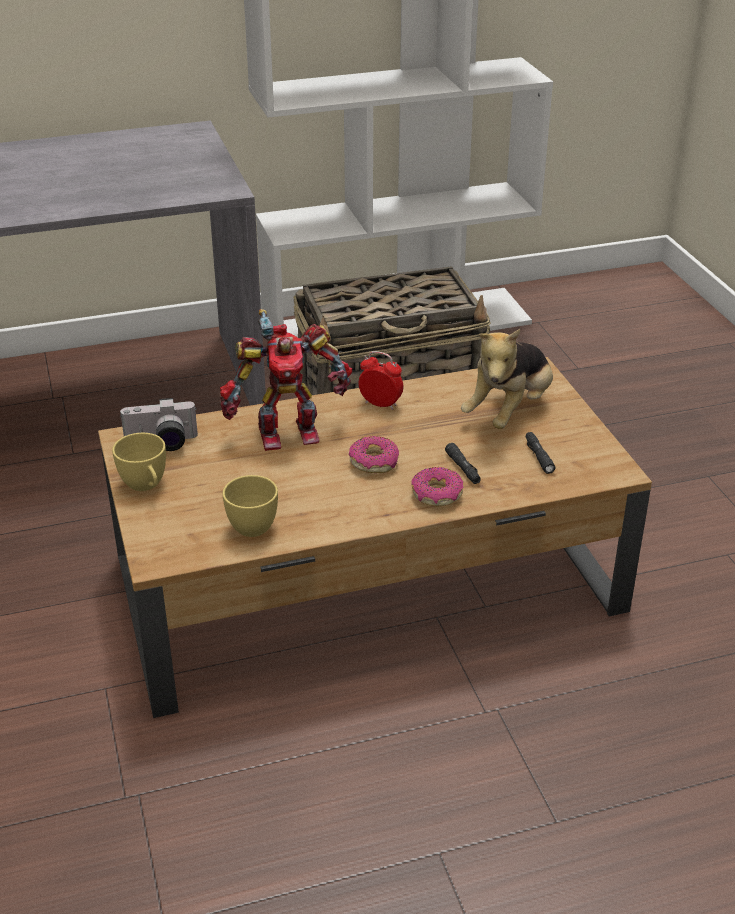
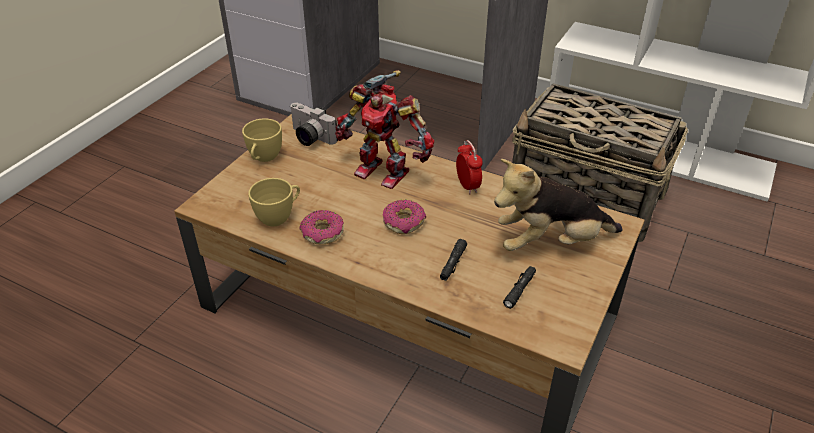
camera: 45 degrees right, 5 degrees up
(436, 495) = (407, 270): donut -> donut (322, 233)

